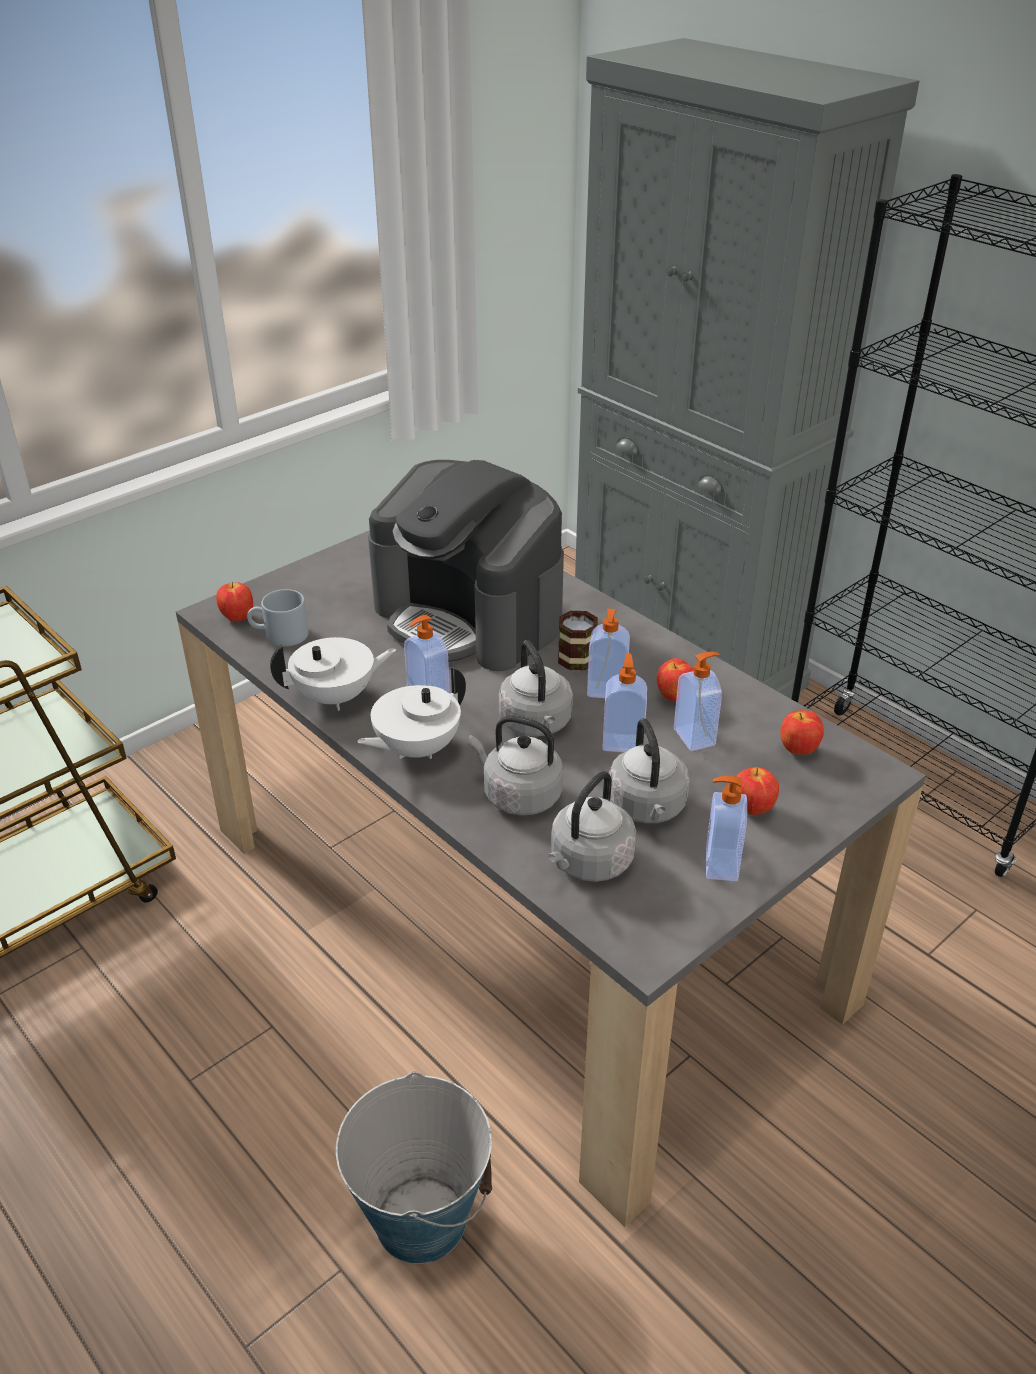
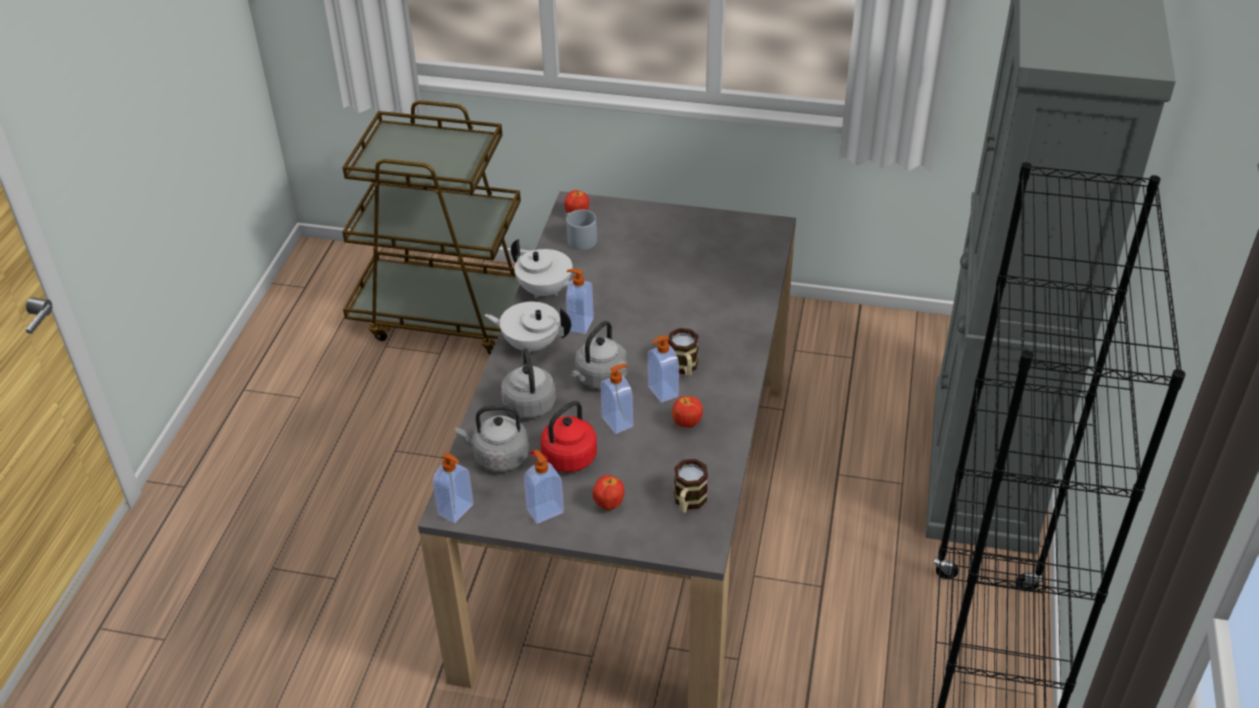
camera: 55 degrees right, 5 degrees up
(421, 1218) = (387, 592): bucket -> none
(470, 617) = (677, 298): coffee machine -> none
(647, 808) = (566, 459): grey kettle -> red kettle
(695, 737) = (655, 450): soap dispenser -> soap dispenser (456, 510)
(798, 750) = (688, 502): apple -> mug

